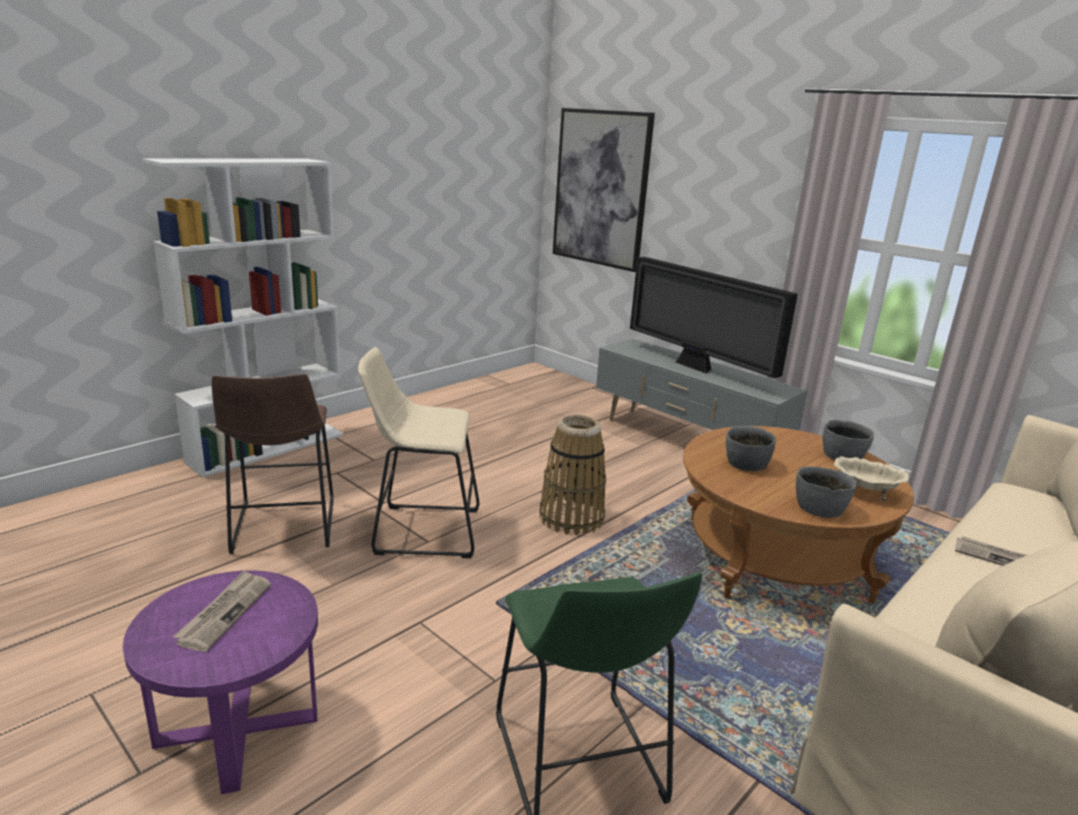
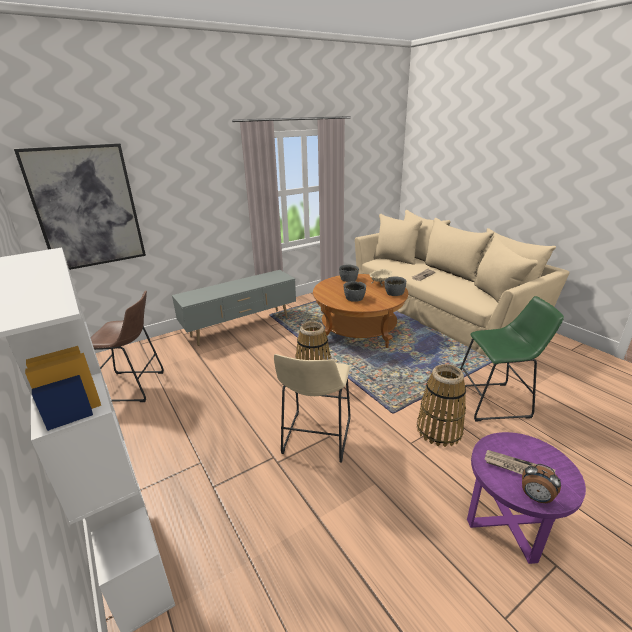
camera: 75 degrees left, 5 degrees up
(161, 619) = (535, 497): none -> alarm clock
(282, 529) = (298, 518): brown stool -> brown stool (134, 387)
(458, 659) = (439, 430): none -> basket
(696, 367) = (236, 286): television -> none

